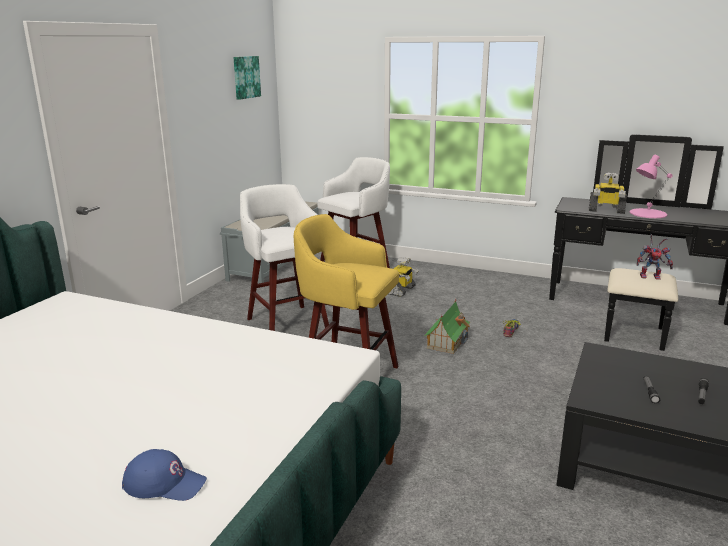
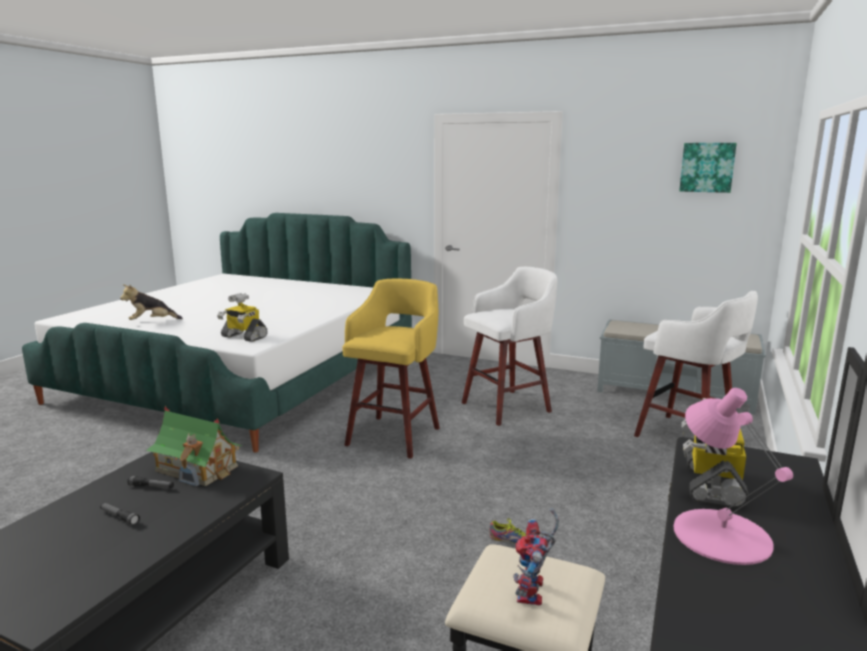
camera: 90 degrees right, 5 degrees down
(165, 483) = (152, 322): blue cap -> plush toy
(401, 290) = (629, 466): toy robot -> toy robot (243, 337)
(447, 341) = (472, 489): toy house -> toy house (197, 468)

